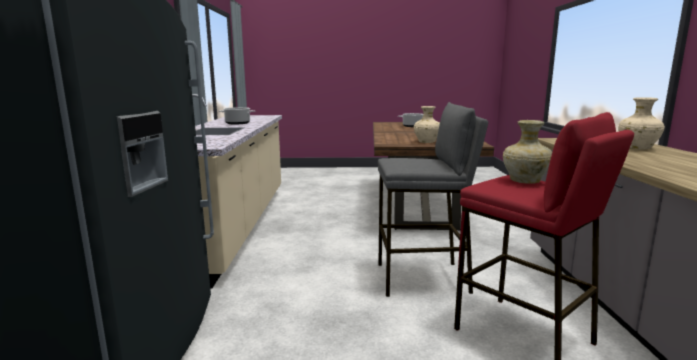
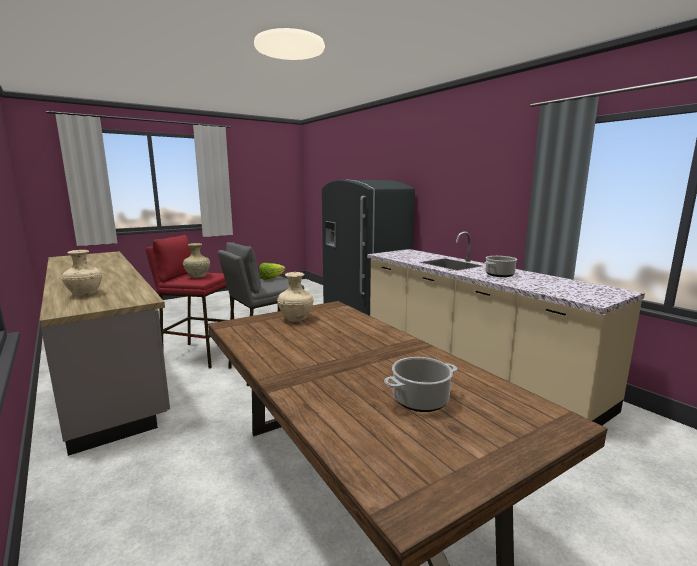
camera: 145 degrees right, 0 degrees up
(409, 164) = (271, 278): none -> lettuce

